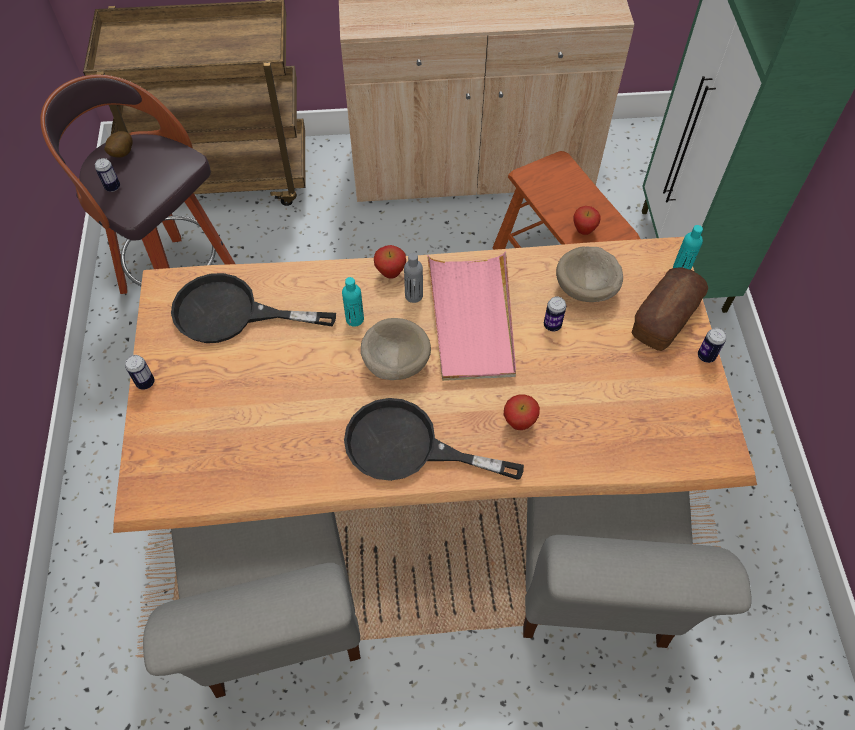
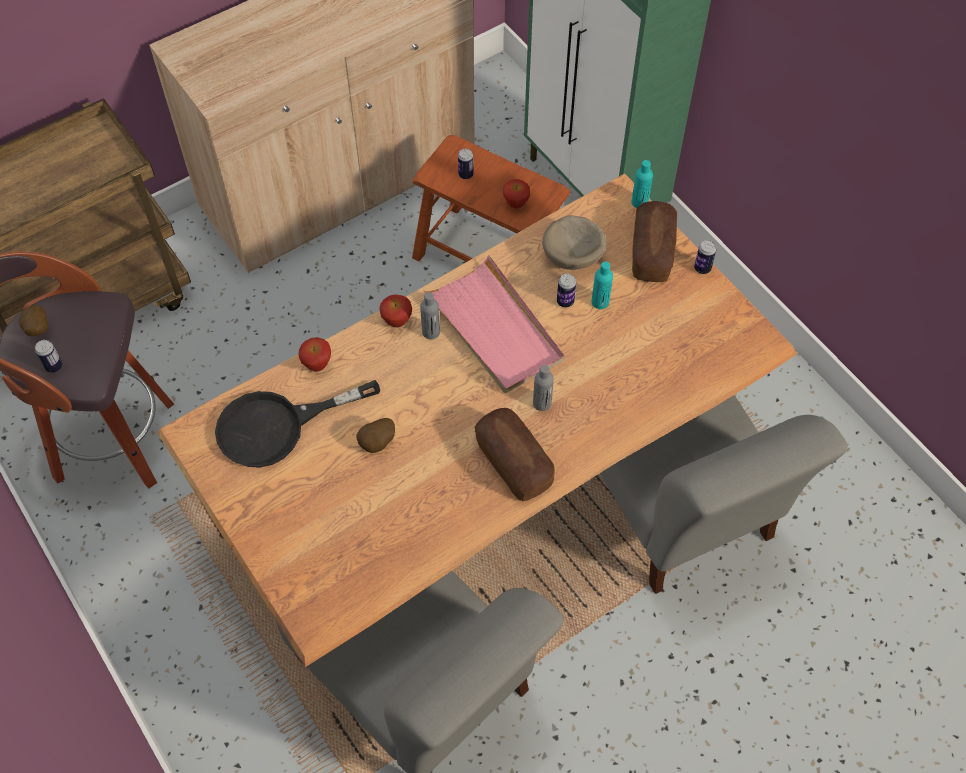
camera: 30 degrees left, 0 degrees up
(145, 382) = (242, 526): can -> can (465, 175)
(303, 369) = (378, 443): none -> potato
(354, 319) = (393, 377): turquoise bottle -> turquoise bottle (600, 302)
(395, 361) = (453, 397): beige bowl -> none
(408, 447) = (513, 462): black frying pan -> bread
(470, 406) = (542, 403): none -> grey bottle
(519, 423) = (590, 396): apple -> apple (317, 365)

